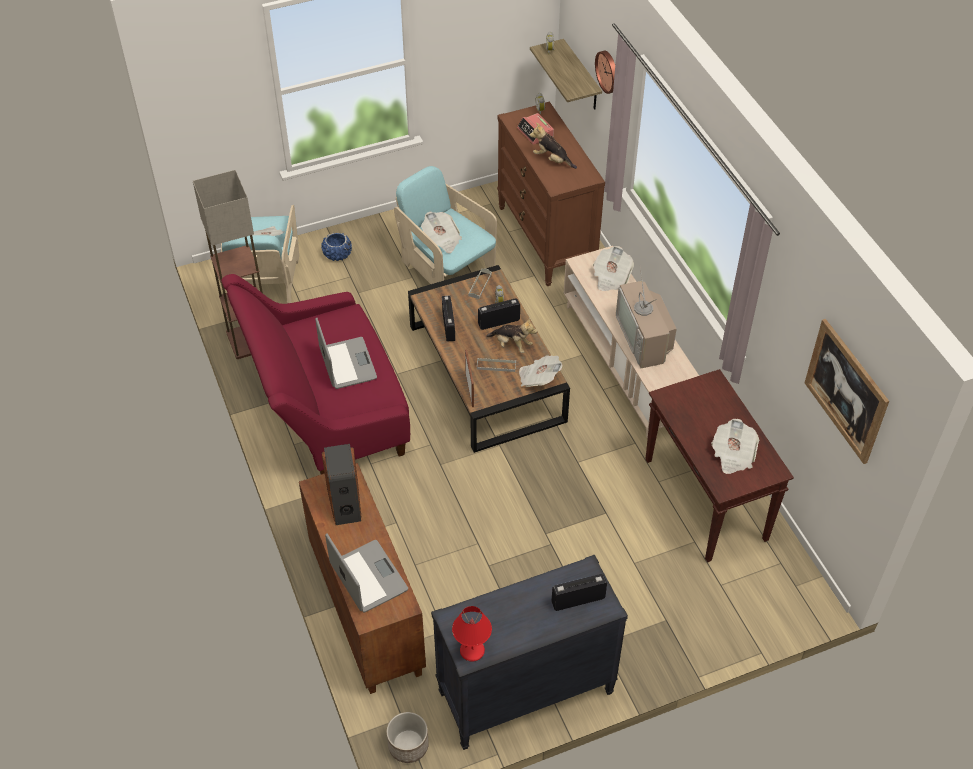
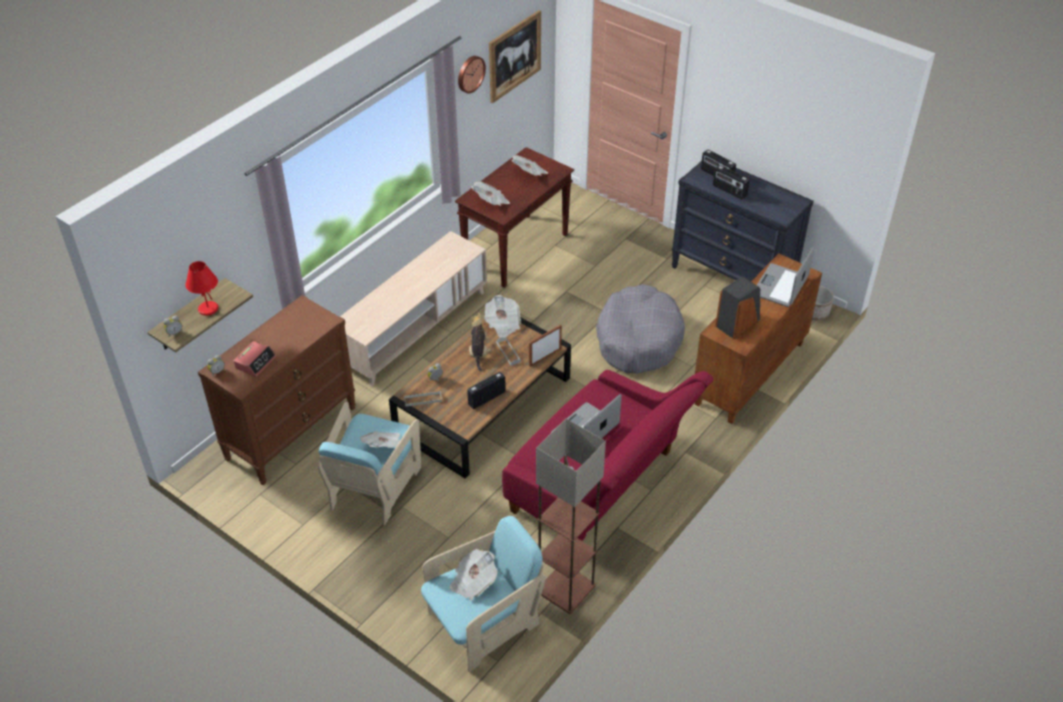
camera: 120 degrees left, 5 degrees down
(337, 254) = (407, 581): blue planter -> none
(472, 650) = (792, 202): red table lamp -> red table lamp (208, 309)
(487, 538) = (638, 339): none -> grey dog bed
(498, 322) = (459, 370): radio -> radio (729, 191)
(552, 160) = (291, 336): plush toy -> none
(608, 71) = (227, 248): wall clock -> wall clock (470, 73)
(611, 278) = (371, 311): newspaper -> newspaper (491, 202)
(645, 338) = (428, 271): television -> none

